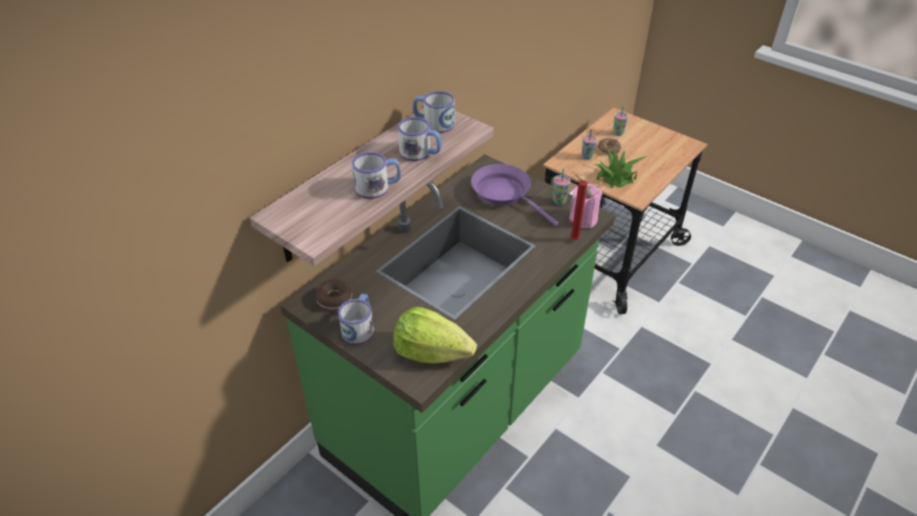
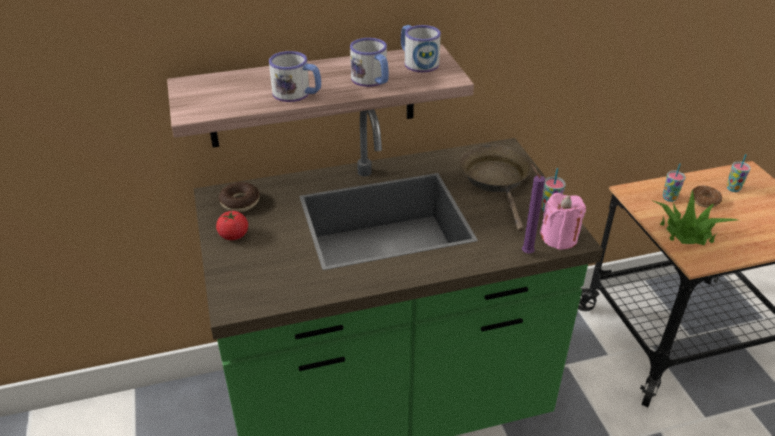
camera: 35 degrees right, 5 degrees down
(360, 327) = (234, 235): mug -> tomato
(431, 352) = (269, 287): lettuce -> none
(505, 194) = (496, 181): purple frying pan -> brown frying pan
(573, 239) = (525, 252): red candle -> purple candle

